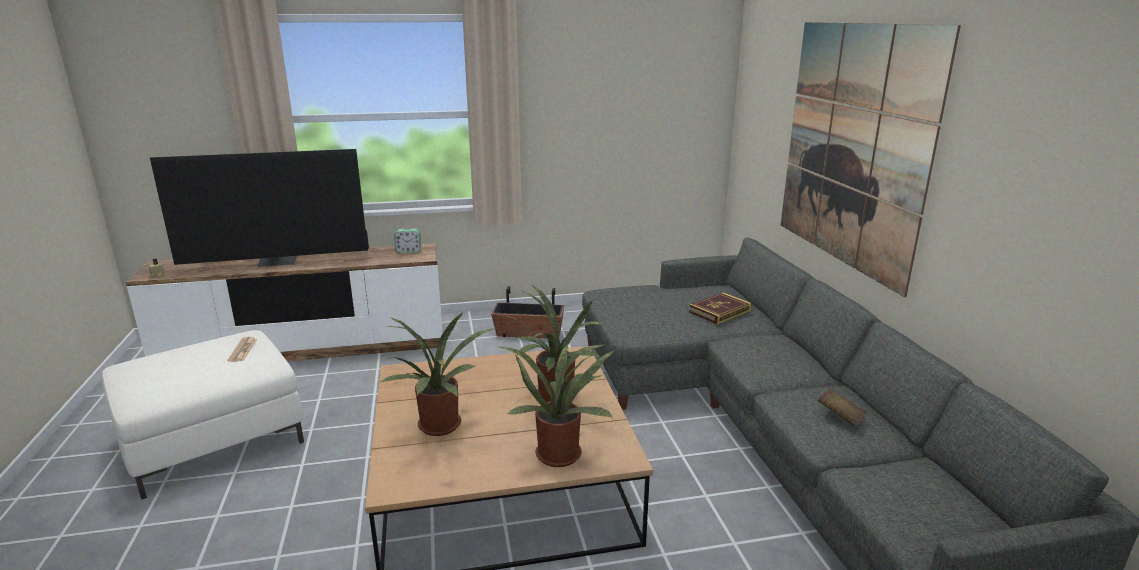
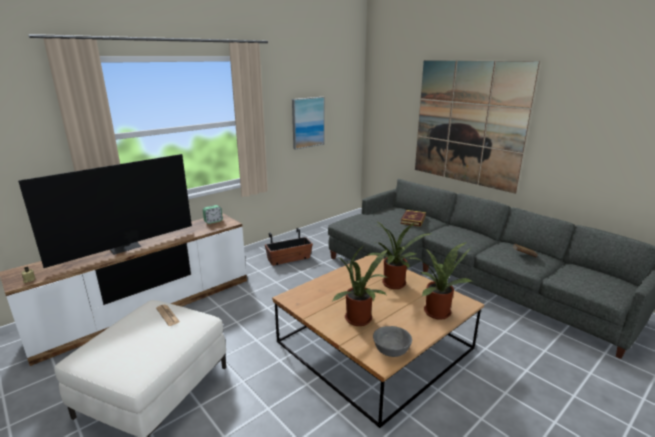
camera: 30 degrees left, 0 degrees up
(423, 478) = (391, 350): none -> grey bowl
(609, 123) = (307, 122): none -> picture

